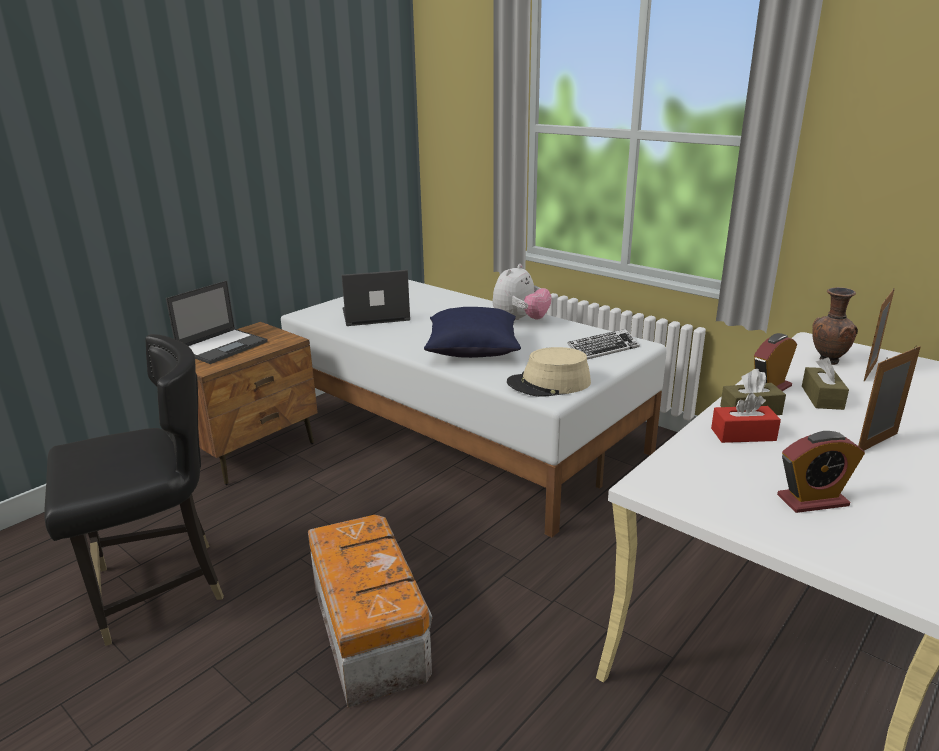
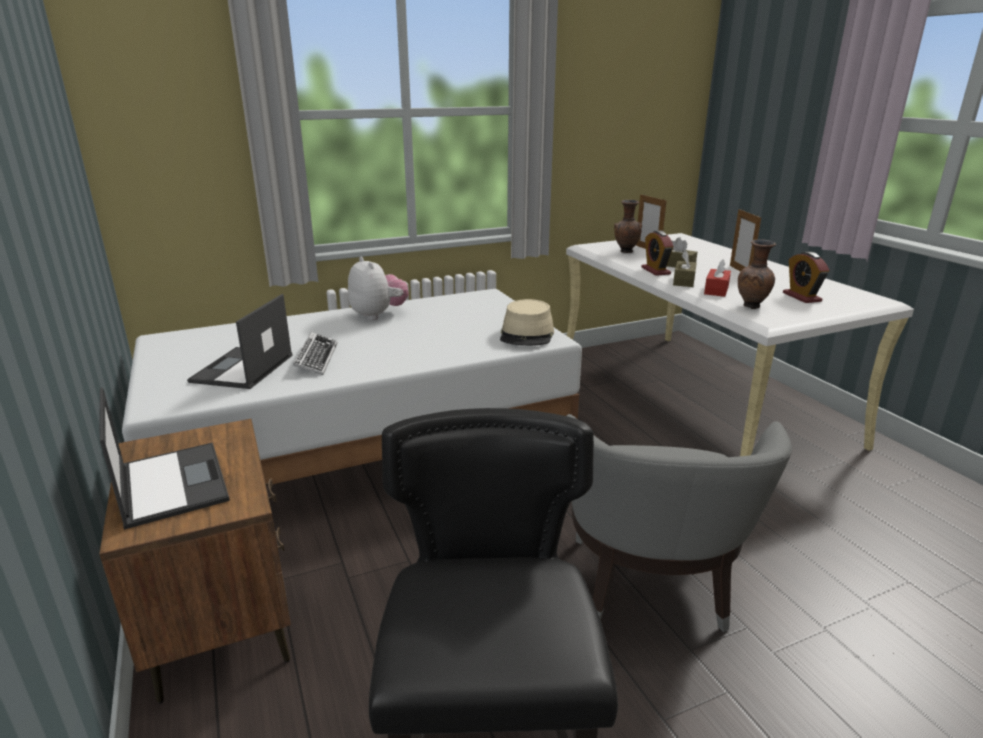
camera: 65 degrees left, 0 degrees up
(370, 630) = (650, 587): storage box -> grey armchair
(473, 350) = (418, 345): blue pillow -> none
(603, 349) = (482, 305): keyboard -> keyboard (316, 358)
(700, 464) = (752, 307): none -> brown vase
(812, 500) = (801, 297): alarm clock -> alarm clock turned 150 degrees clockwise

